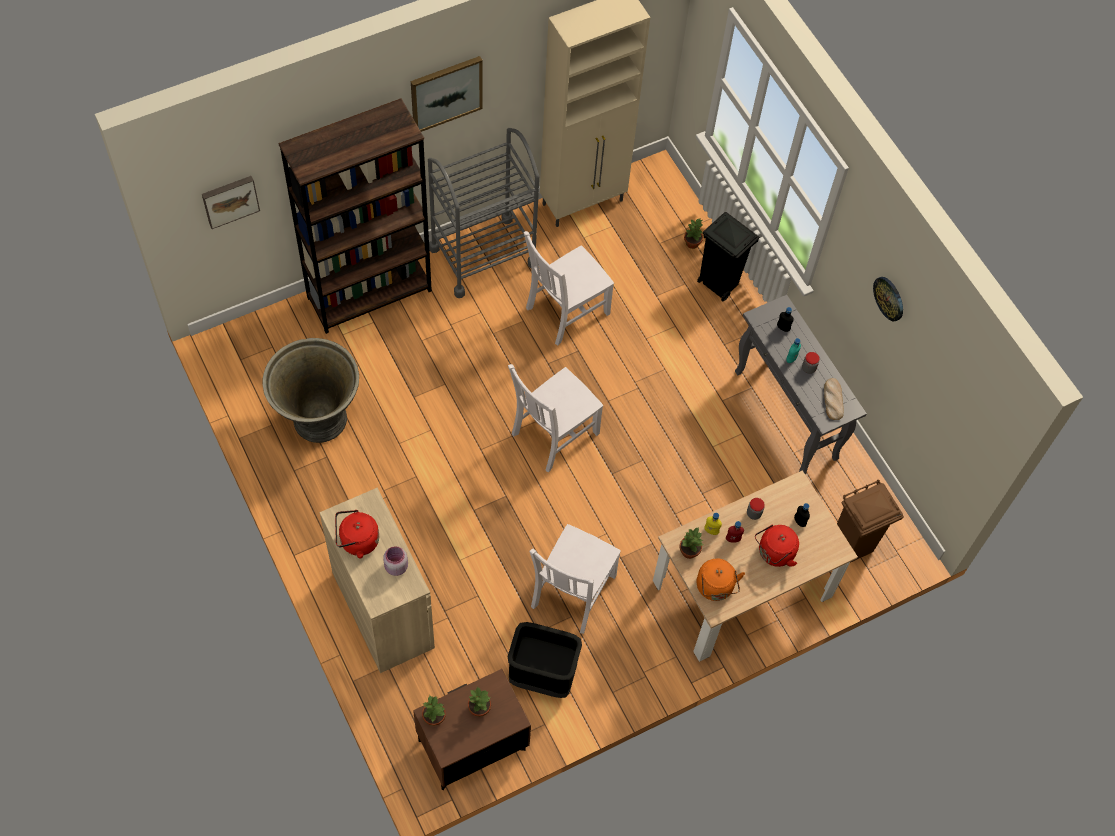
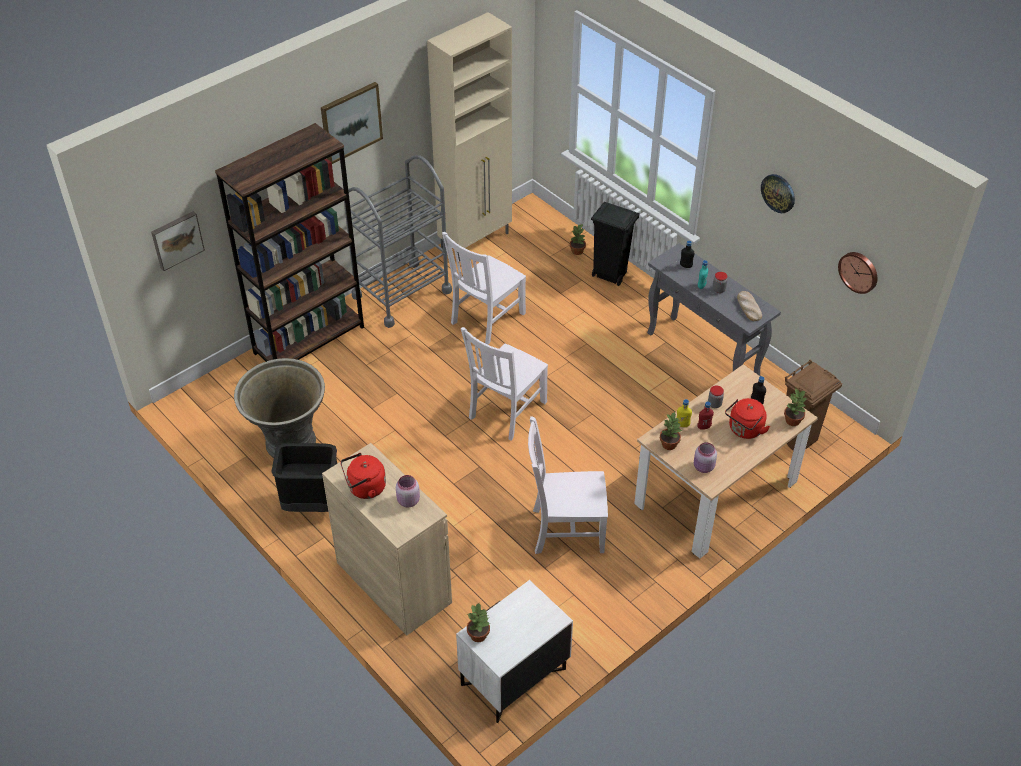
camera: 10 degrees left, 15 degrees down
(472, 746) = (514, 678): brown nightstand -> white nightstand
(479, 708) = (519, 617): potted plant -> potted plant (793, 420)
(543, 676) = (561, 603): black trash can -> black trash can (312, 503)
(571, 593) = (565, 530): white chair -> white chair turned 75 degrees clockwise
(715, 588) = (703, 467): orange kettle -> pink jar
(948, 413) = (859, 271): none -> wall clock

